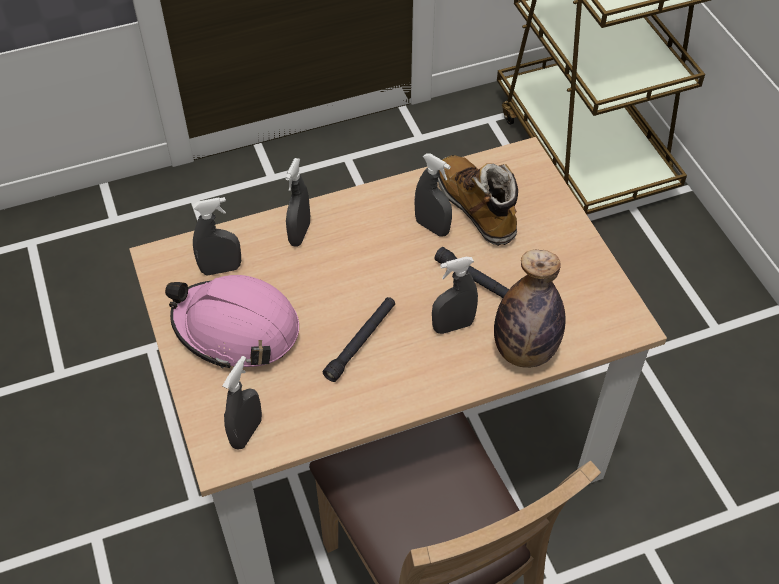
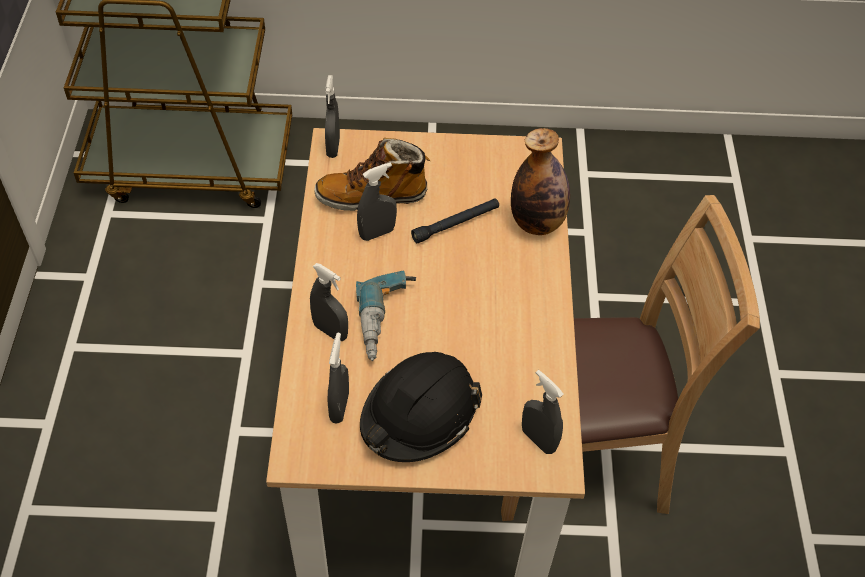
camera: 70 degrees left, 0 degrees up
(236, 329) = (419, 415): pink hard hat -> black hard hat
(330, 272) = (389, 322): none -> power drill
(361, 342) = (478, 325): black flashlight -> none
(453, 326) = (491, 258): grey spray bottle -> grey spray bottle (333, 147)

